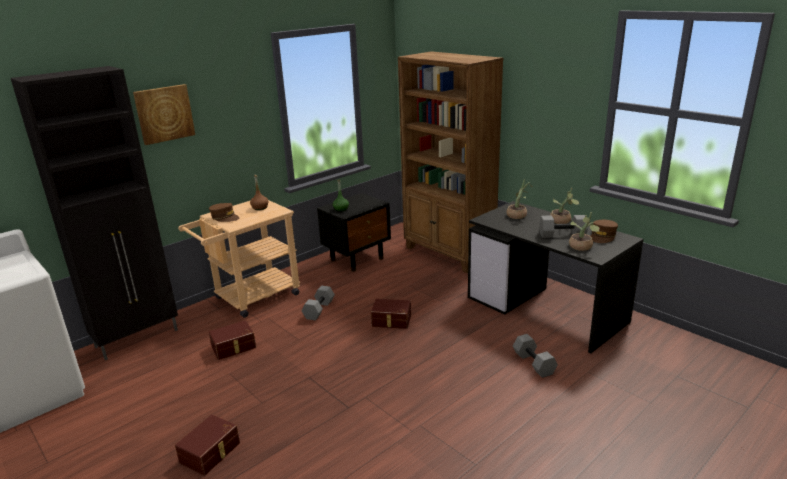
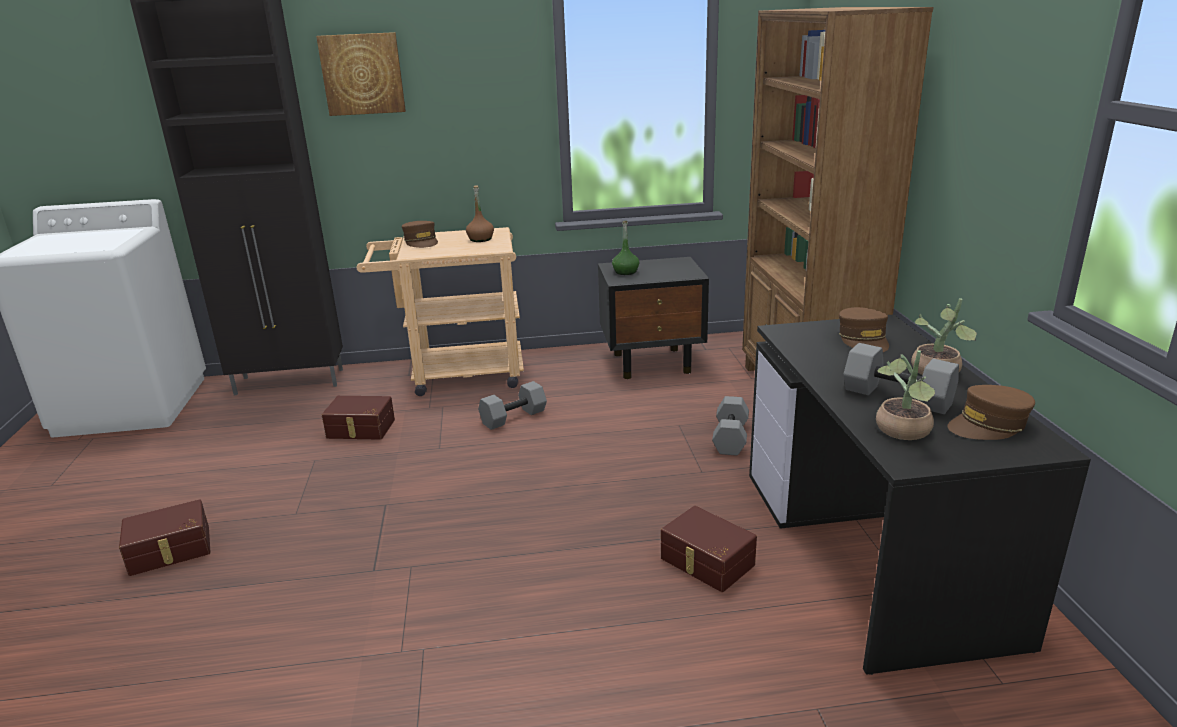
camera: 35 degrees right, 0 degrees up
(391, 321) = (586, 469): brown storage box -> brown storage box (706, 562)
(518, 215) = (863, 340): potted plant -> brown cap
(534, 363) = (729, 639): grey dumbbell -> grey dumbbell (731, 438)

